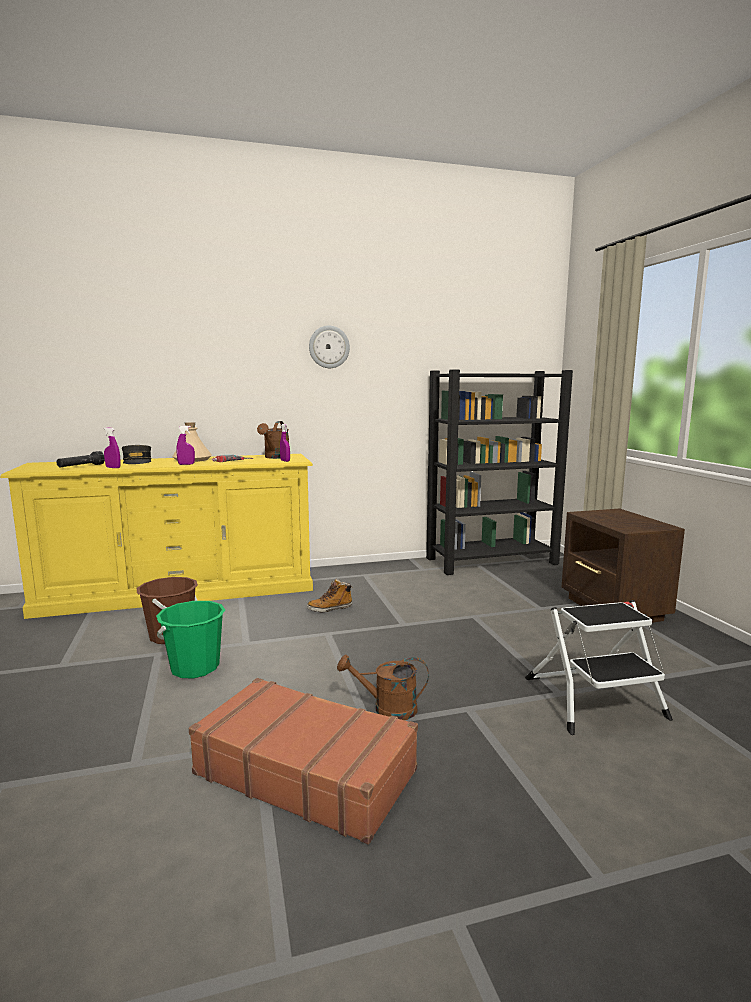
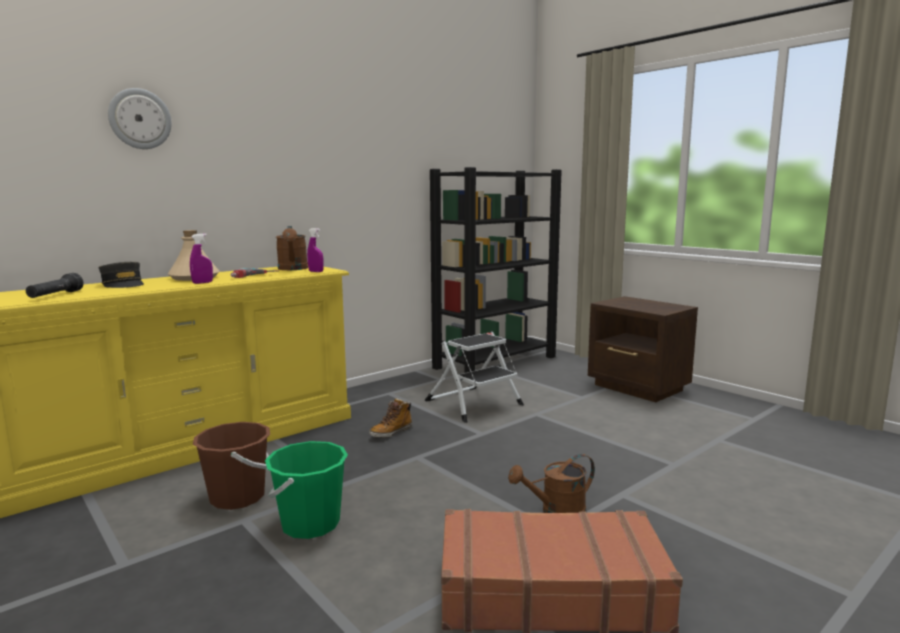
camera: 25 degrees left, 0 degrees up
(113, 467) = (109, 293): purple spray bottle -> none
(329, 347) = (331, 140): wall clock -> wall clock (140, 119)
(592, 699) = (702, 463): step ladder -> step ladder (473, 403)

